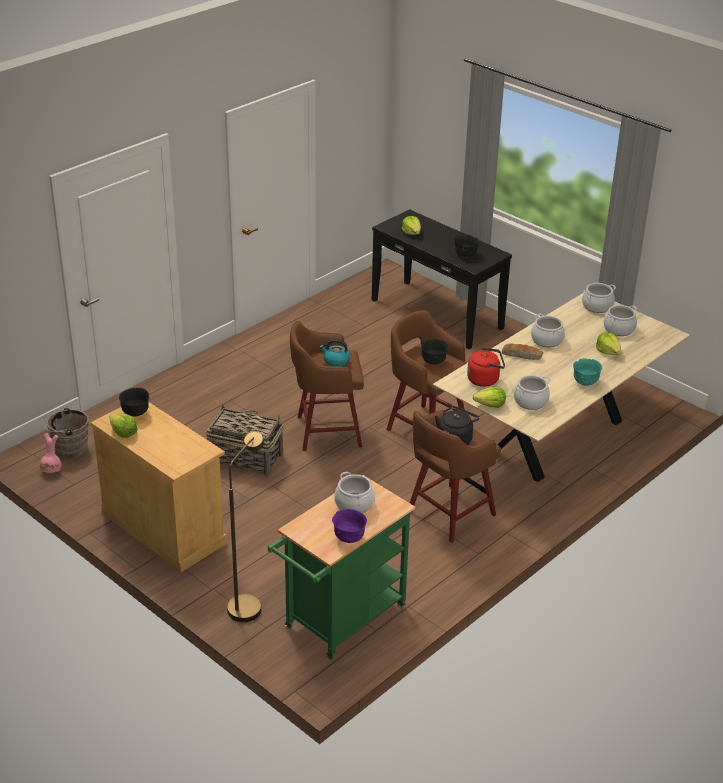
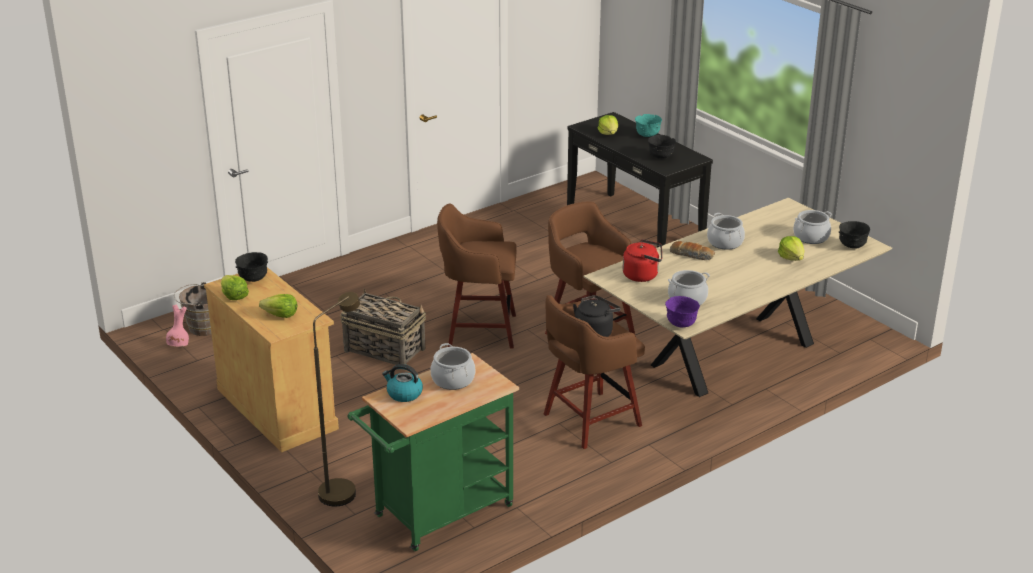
camera: 10 degrees right, 5 degrees down
(336, 361) = (488, 249): kettle -> kettle (404, 394)
(349, 537) = (436, 411): purple bowl -> purple bowl (681, 324)
(433, 361) = (595, 257): black bowl -> black bowl (852, 246)
(490, 405) = (640, 300): lettuce -> lettuce (281, 315)
(585, 382) = (755, 285): turquoise bowl -> turquoise bowl (647, 135)
(597, 306) = (793, 214): cooking pot -> none

